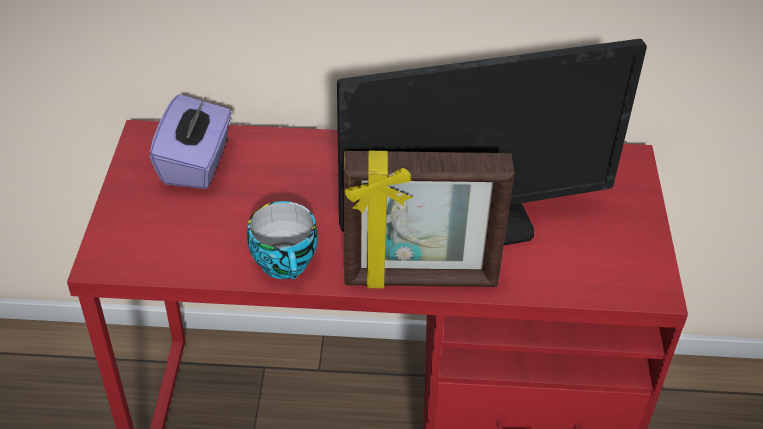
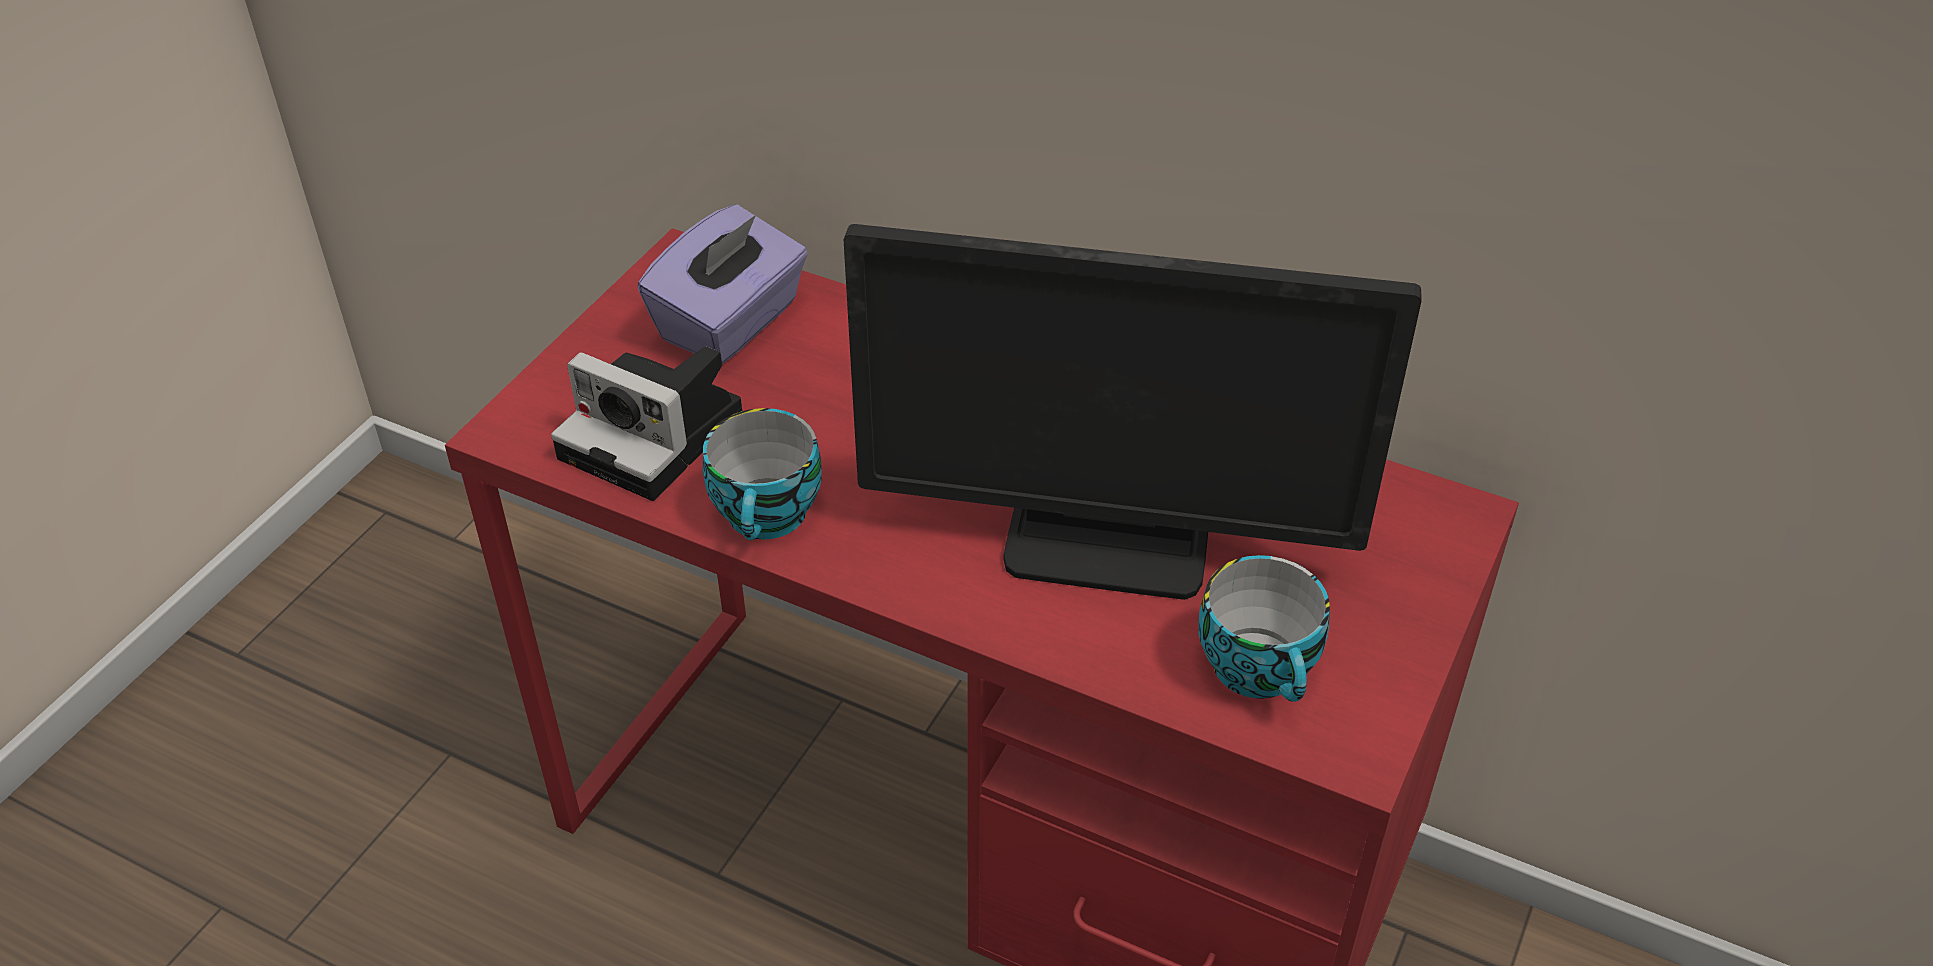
camera: 25 degrees right, 0 degrees up
(195, 239) = (658, 436): none -> camera
(420, 280) = (961, 606): picture frame -> none
(588, 264) = (1262, 670): none -> cup

